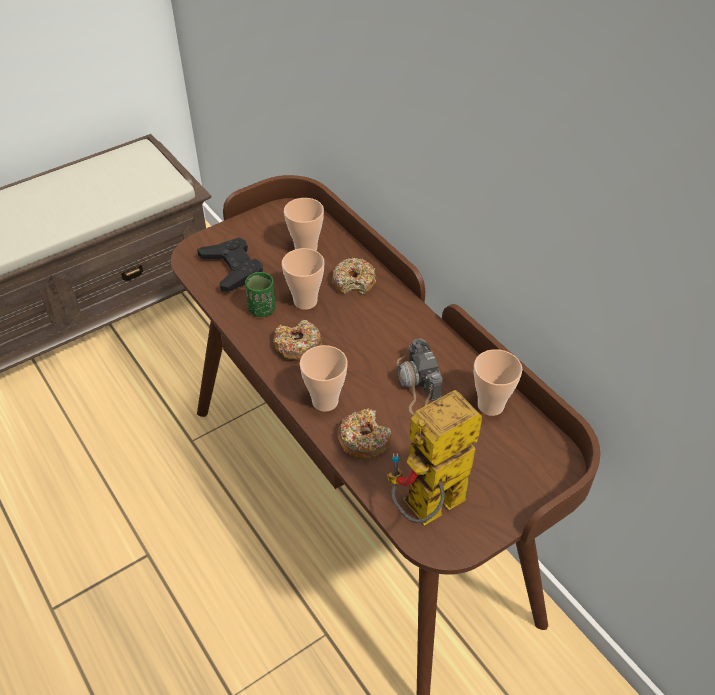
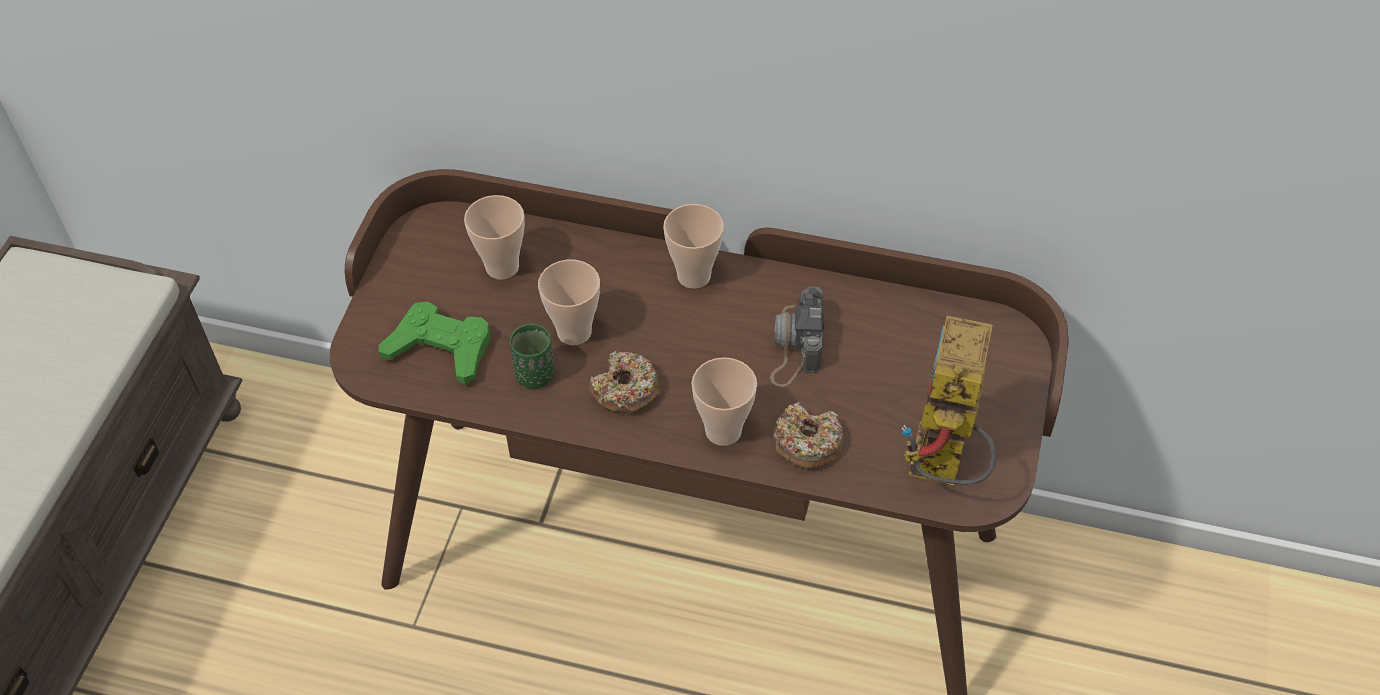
camera: 40 degrees left, 5 degrees up
(233, 269) = (440, 348): black game controller -> green game controller
(354, 282) = (605, 273): donut -> none
(417, 384) = (796, 345): camera -> camera turned 60 degrees clockwise
(490, 405) = (889, 318): cup -> cup (694, 276)

